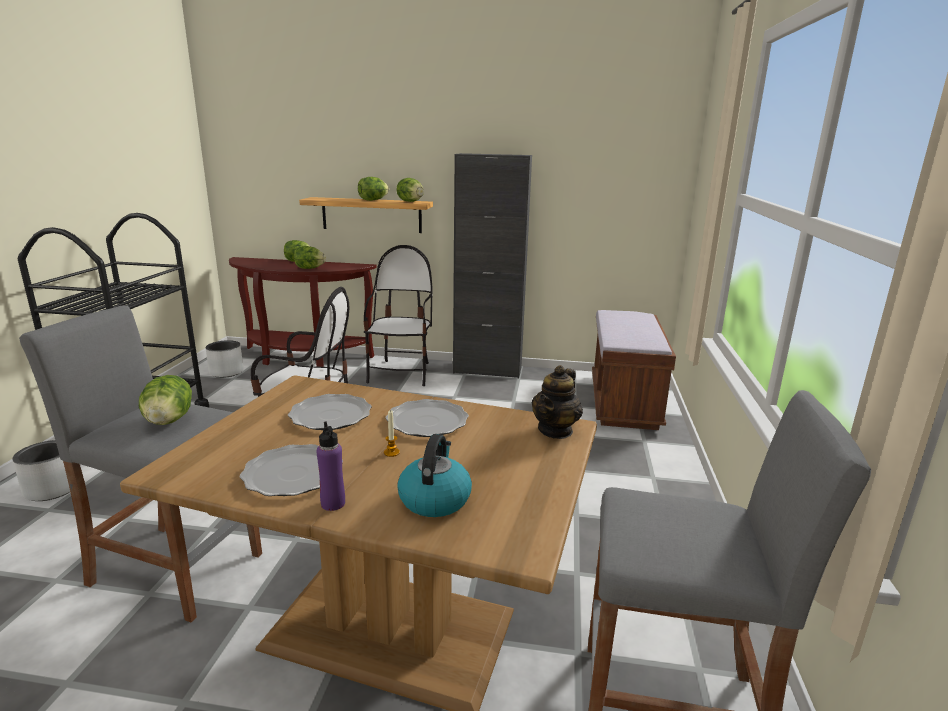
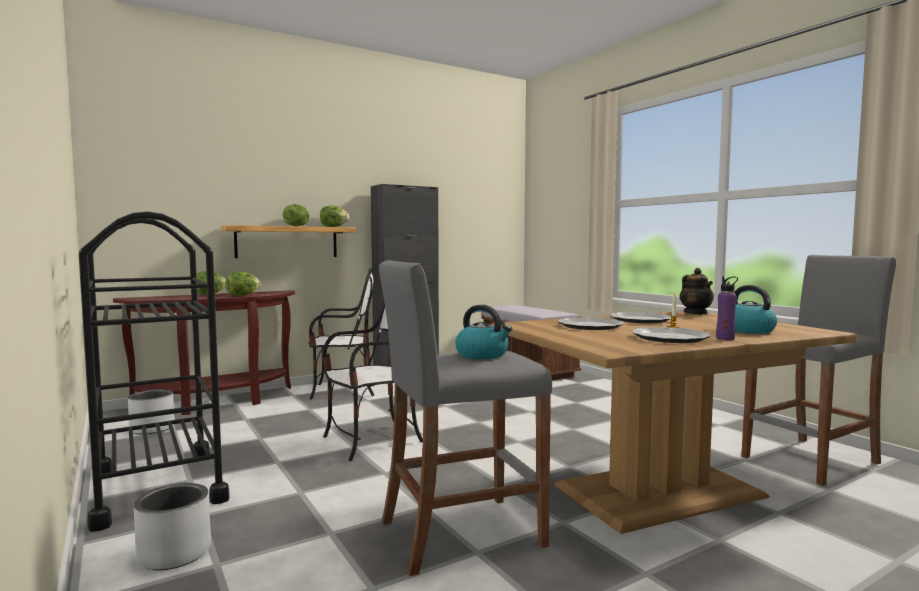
camera: 40 degrees left, 15 degrees down
(169, 421) = (483, 355): lettuce -> kettle
(401, 373) = (343, 390): chair -> chair turned 120 degrees clockwise

